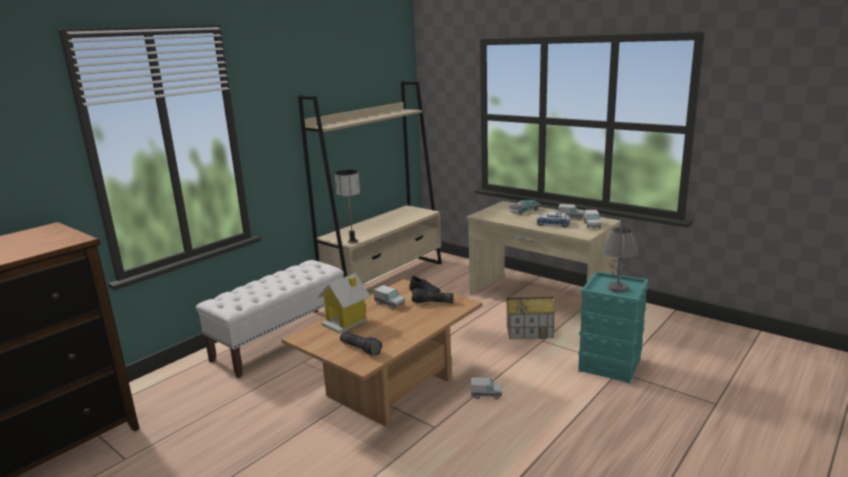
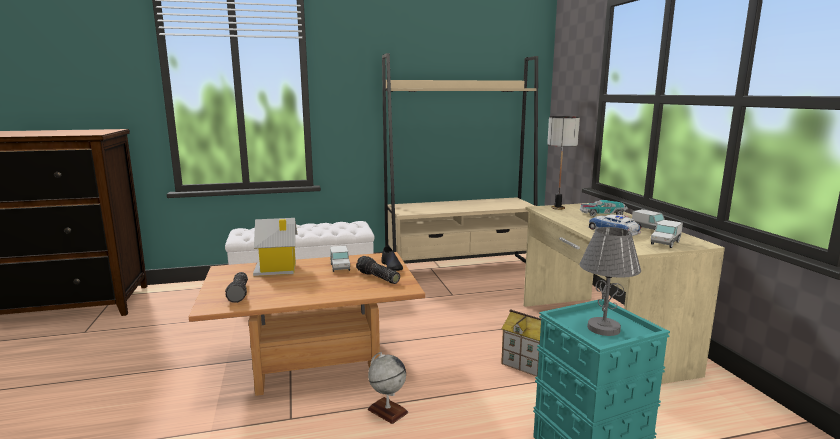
camera: 35 degrees right, 5 degrees down
(352, 241) = (409, 212): table lamp -> table lamp (558, 208)
(486, 394) = (387, 411): toy truck -> globe

